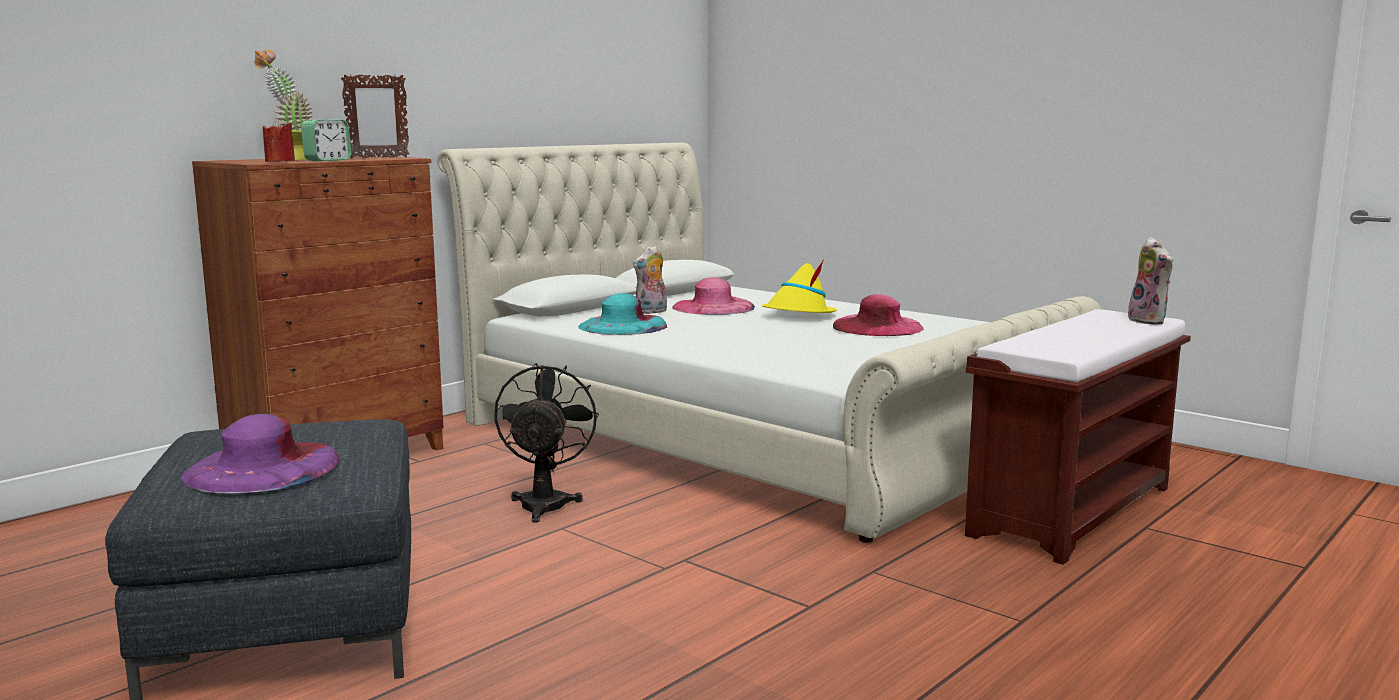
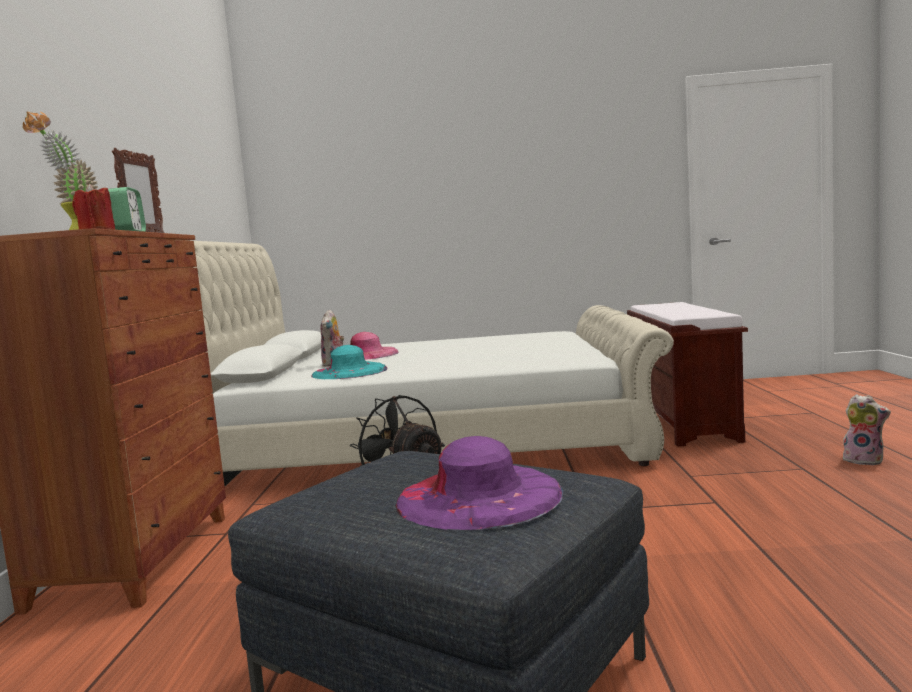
camera: 40 degrees left, 5 degrees down
(798, 315) = (439, 347): yellow hat -> none
(877, 326) = (506, 342): pink hat -> none
(1150, 321) = (676, 304): plush toy -> plush toy (864, 460)

